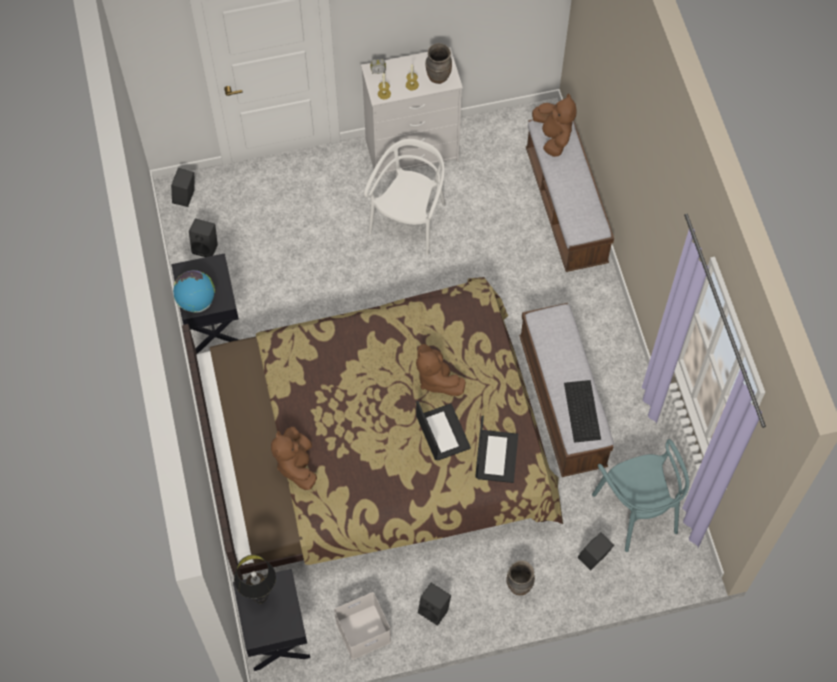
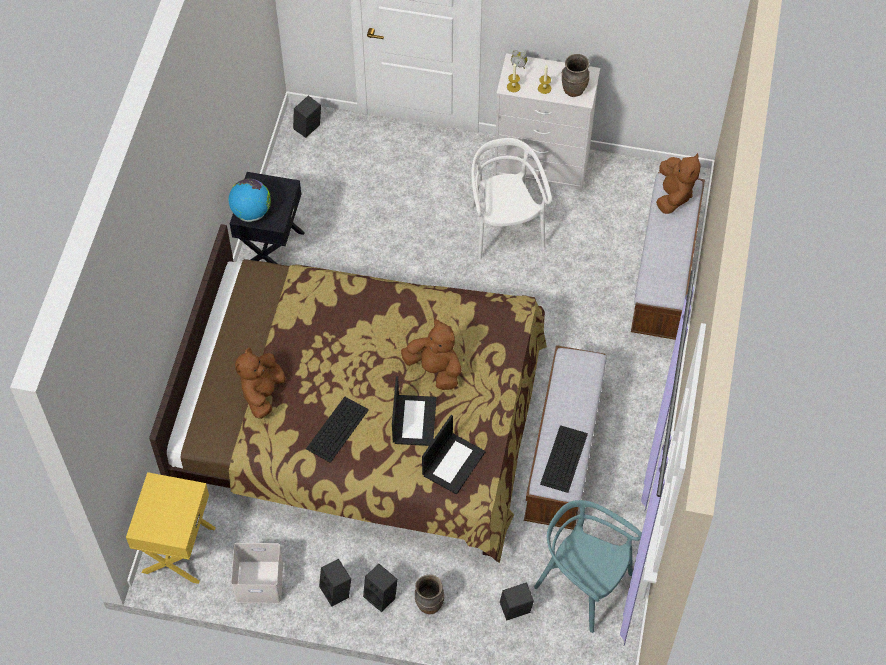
camera: 25 degrees right, 5 degrees down
(206, 247) = (303, 180): black speaker -> black speaker (382, 596)
(260, 598) = (164, 497): black table lamp -> none
(275, 635) = (177, 549): black nightstand -> yellow nightstand
(380, 468) = (337, 428): none -> keyboard
(409, 221) = (504, 228): white chair -> white chair turned 60 degrees counterclockwise
(436, 379) = (435, 369): brown plush toy -> brown plush toy turned 135 degrees clockwise
(637, 511) = (583, 584): turquoise chair -> turquoise chair turned 120 degrees clockwise

